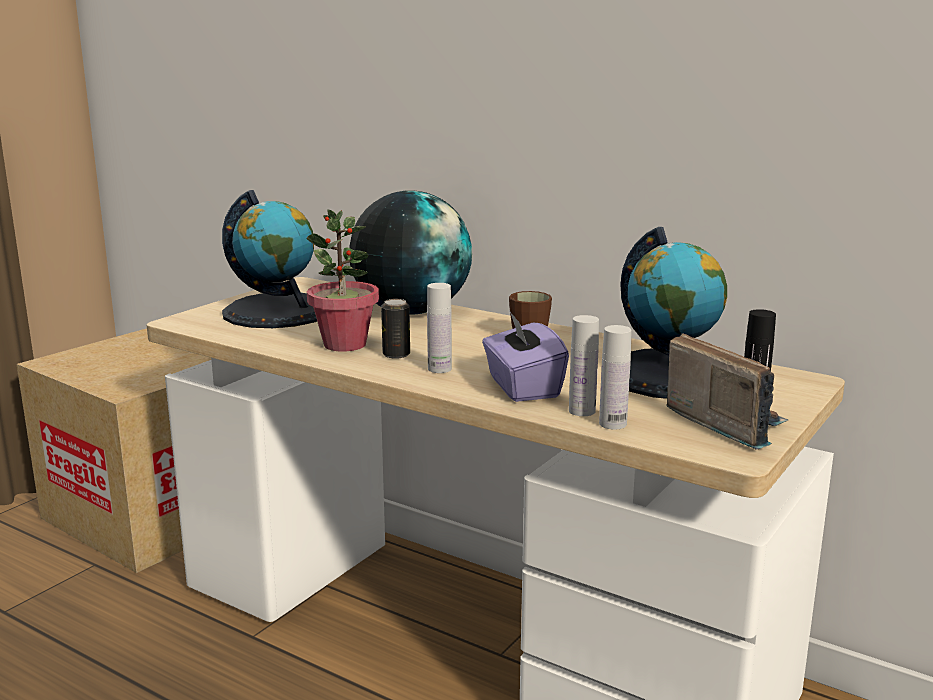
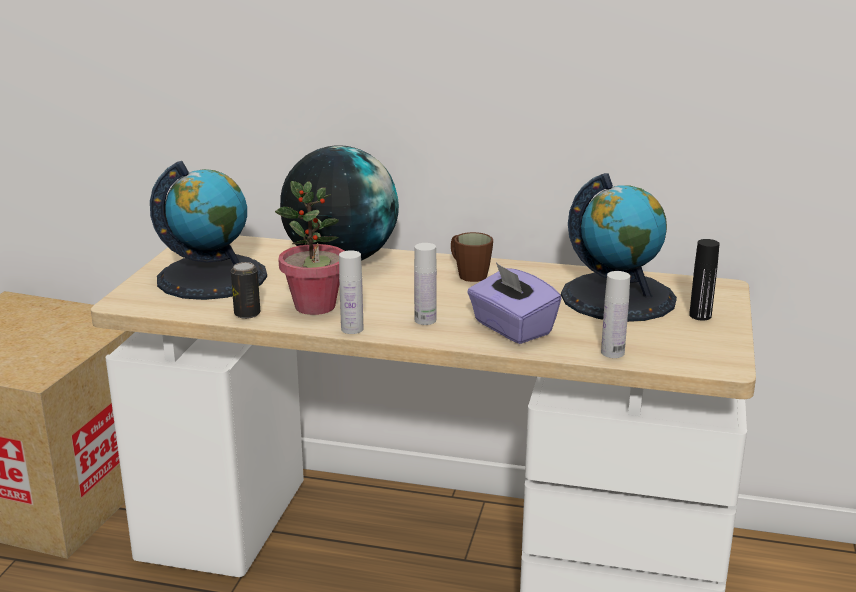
camera: 20 degrees left, 5 degrees up
(396, 354) = (373, 310): can -> can (247, 314)
(582, 411) = (579, 344): white bottle -> white bottle (352, 329)
(725, 423) = (694, 338): radio -> none

